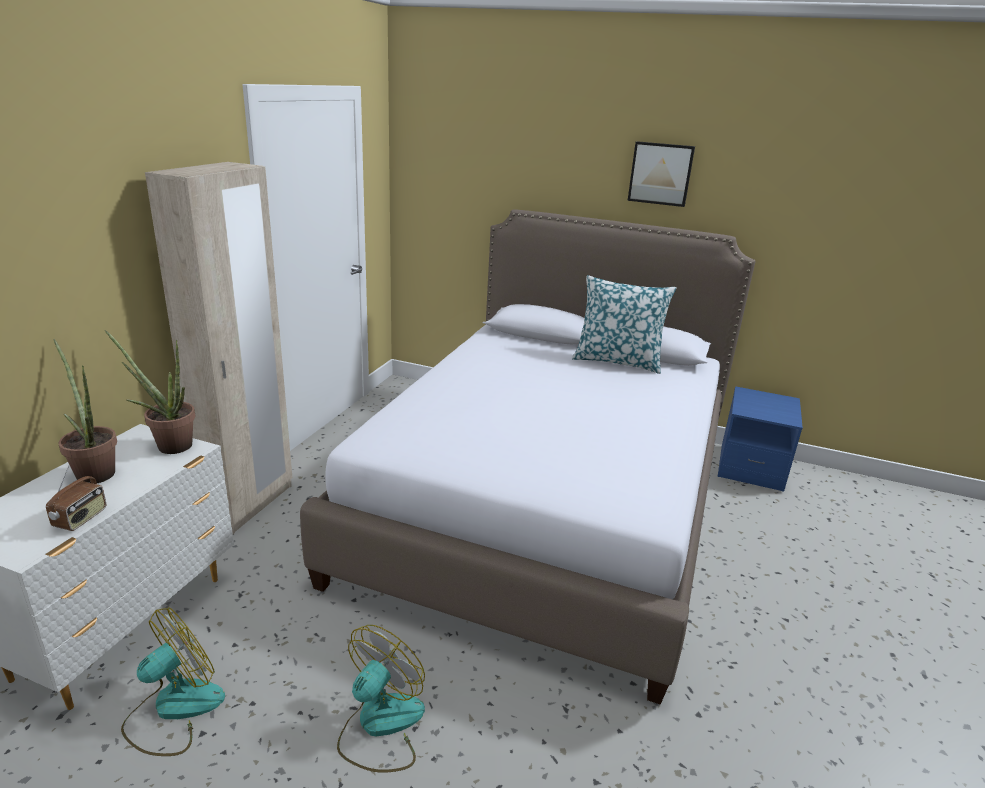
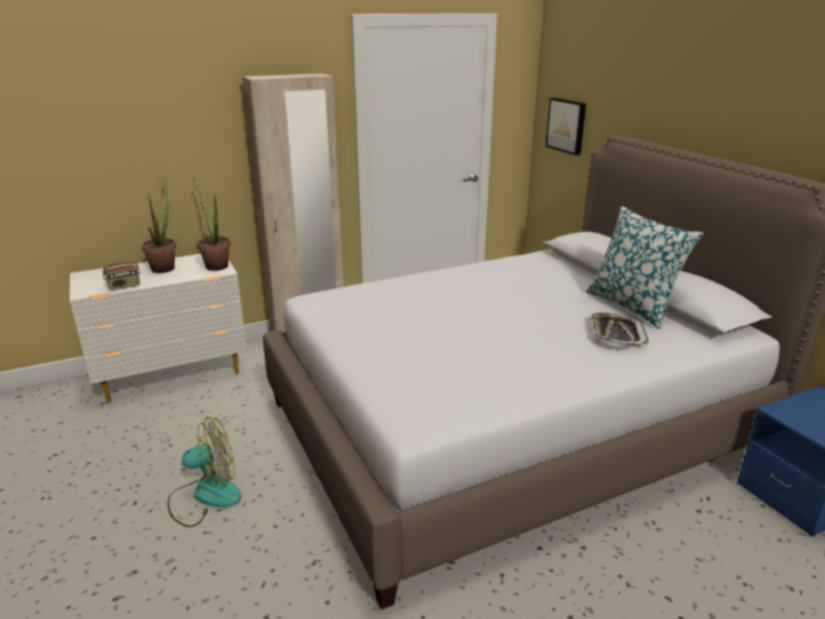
camera: 45 degrees right, 0 degrees up
(174, 709) = (139, 427): fan -> none
(645, 387) = (617, 334): none -> tray
(660, 173) = (759, 100): picture -> picture (567, 125)

